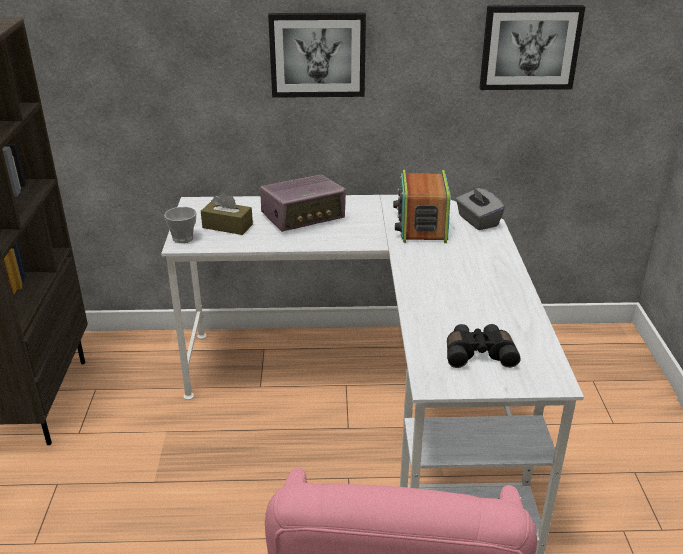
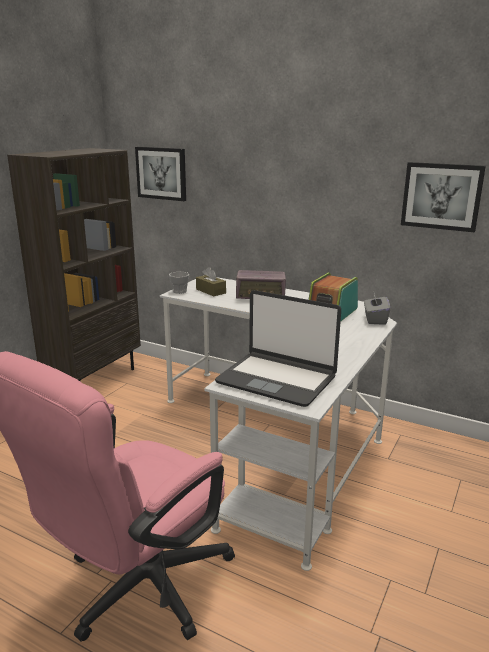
camera: 30 degrees right, 10 degrees down
(317, 54) = (291, 189): picture -> picture (161, 173)
(479, 354) = (277, 379): black binoculars -> laptop

